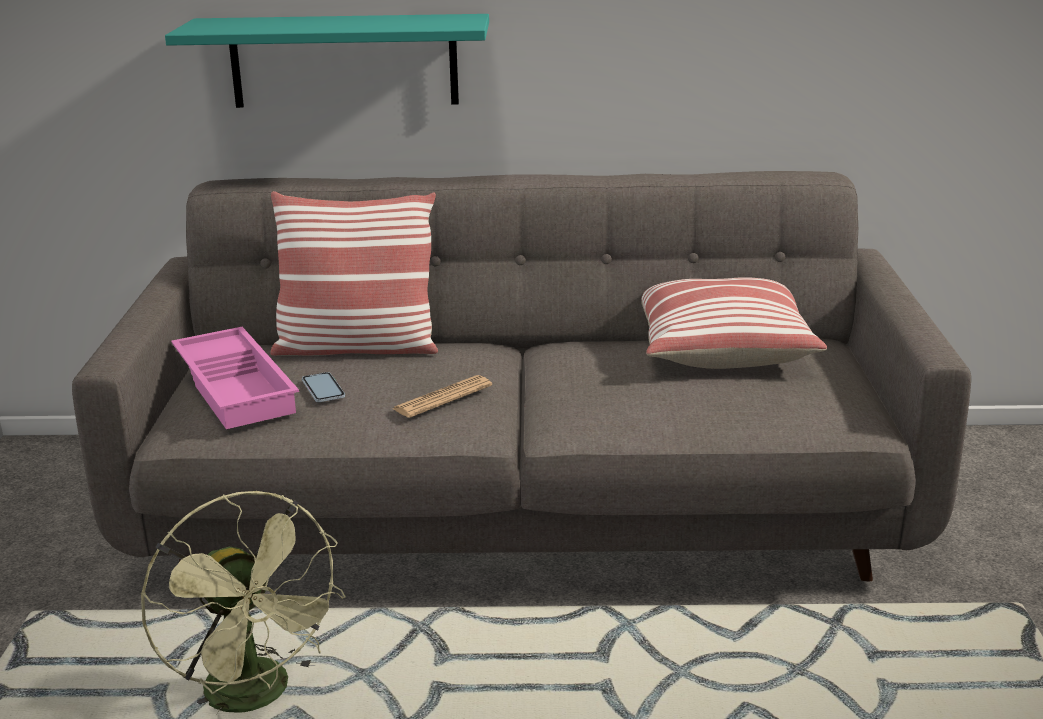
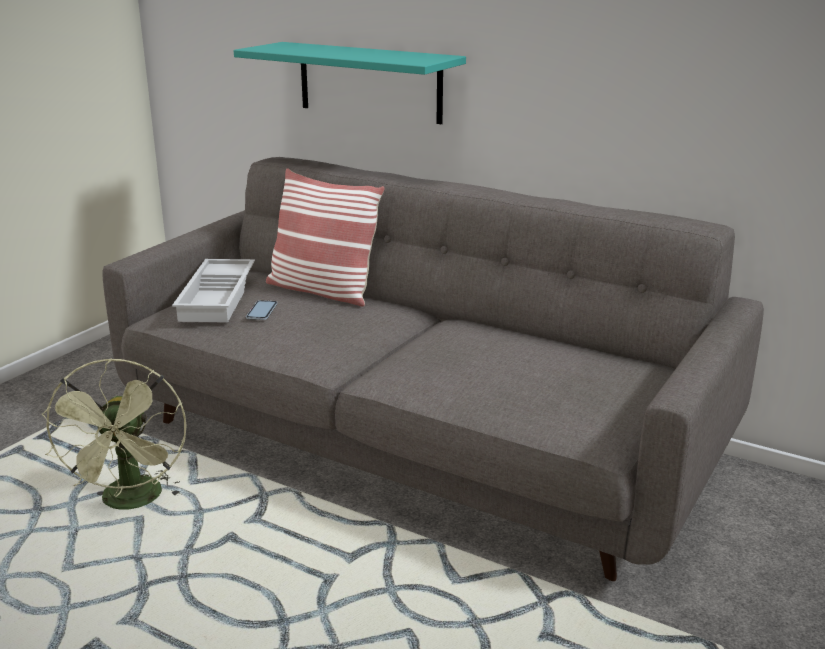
camera: 30 degrees right, 0 degrees up
(238, 387) = (219, 297): pink tray -> white tray
(442, 398) = (325, 336): newspaper -> none
(720, 348) = (564, 353): pillow -> none

